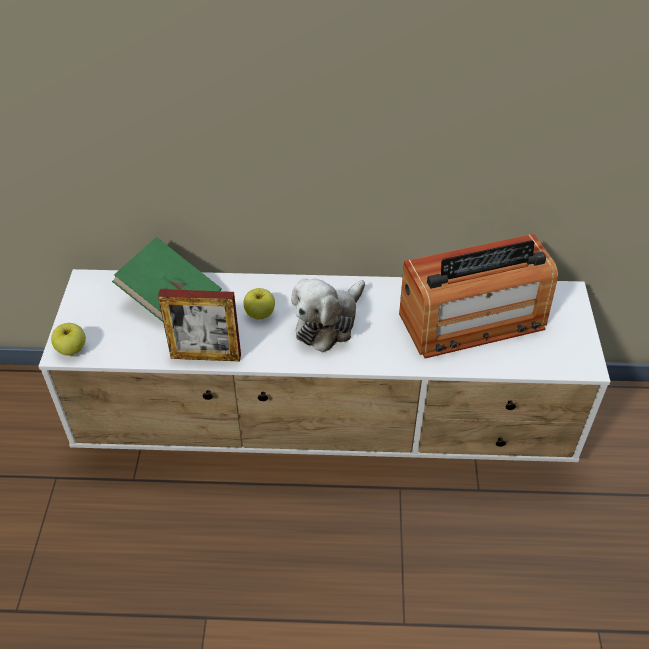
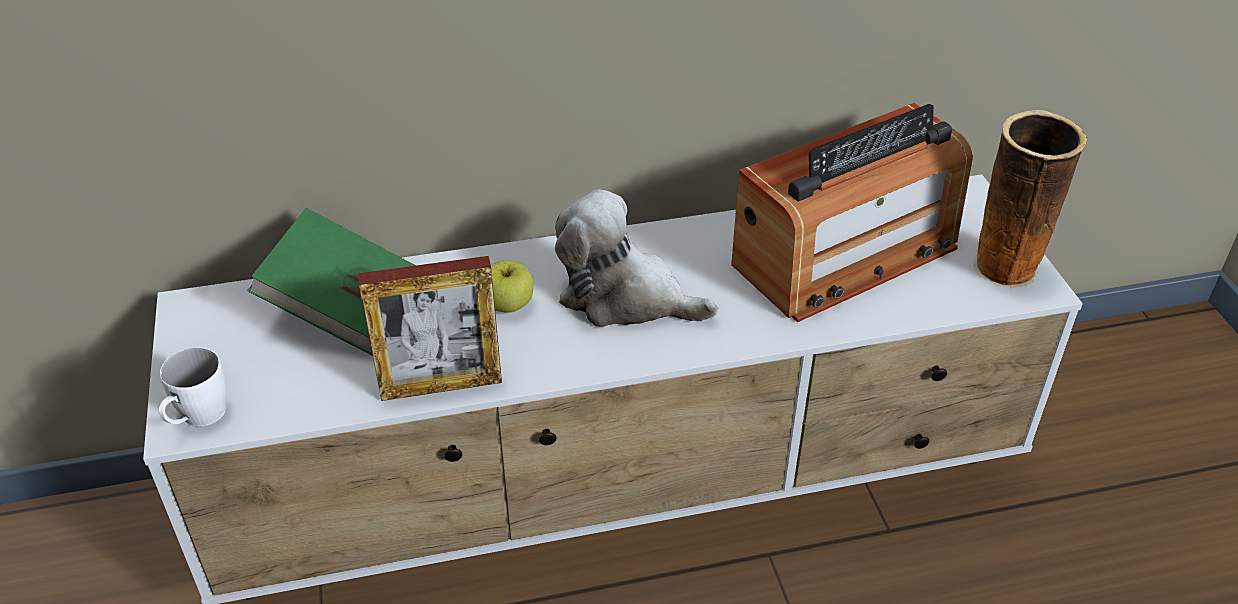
camera: 15 degrees left, 5 degrees down
(72, 349) = (198, 419): apple -> white mug
(328, 322) = (625, 298): plush toy -> plush toy turned 90 degrees clockwise
(570, 349) = (1006, 270): none -> vase

